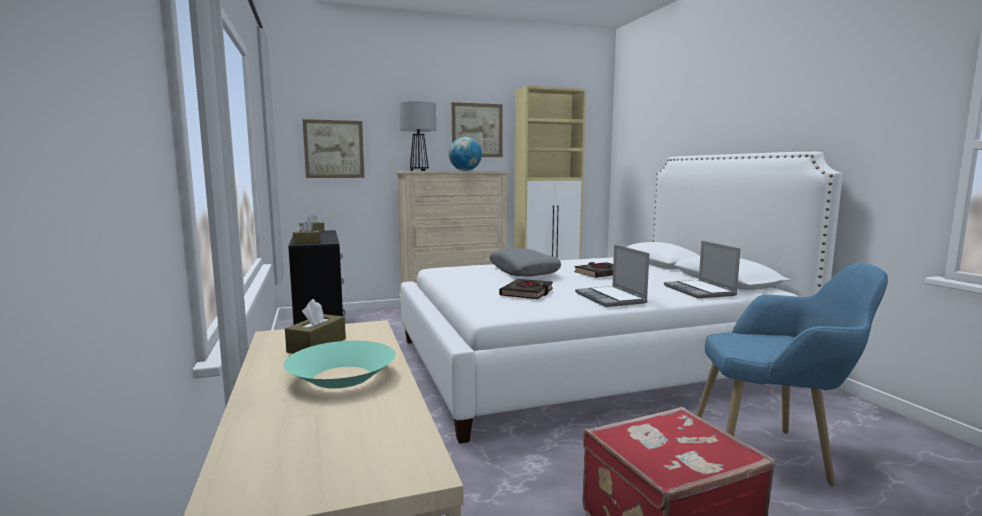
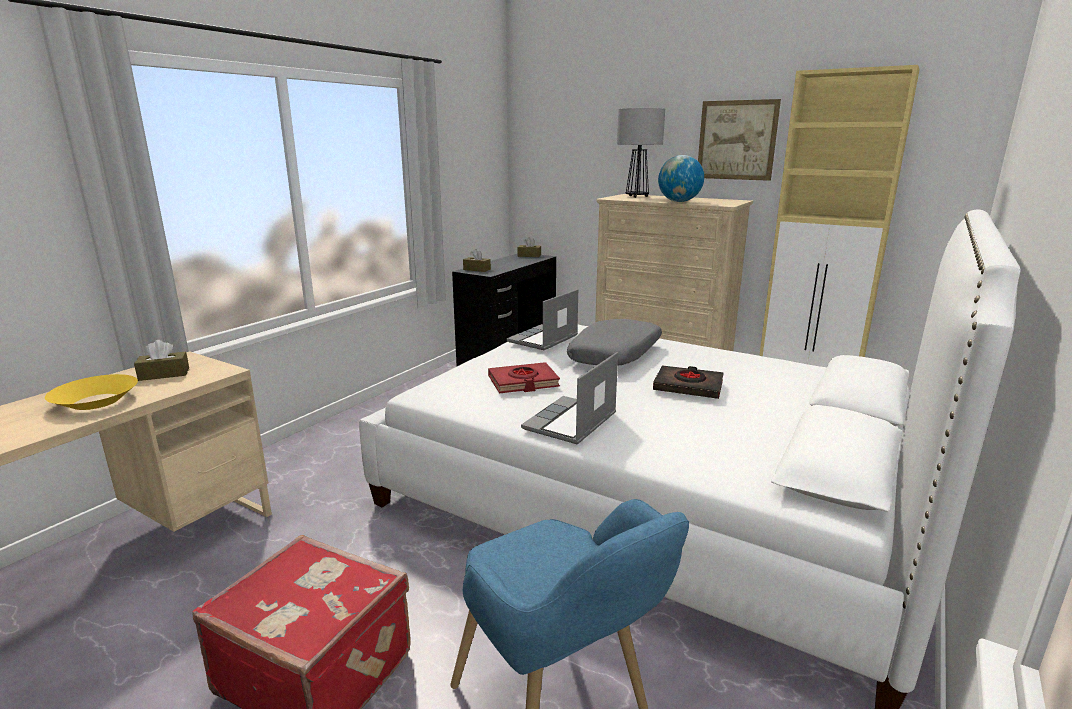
camera: 50 degrees right, 10 degrees up
(334, 149) = (564, 165): picture -> none
(342, 377) = (95, 401): turquoise bowl -> yellow bowl
(527, 293) = (523, 382): black book -> red book
(700, 291) = (716, 462): laptop -> laptop (543, 339)

